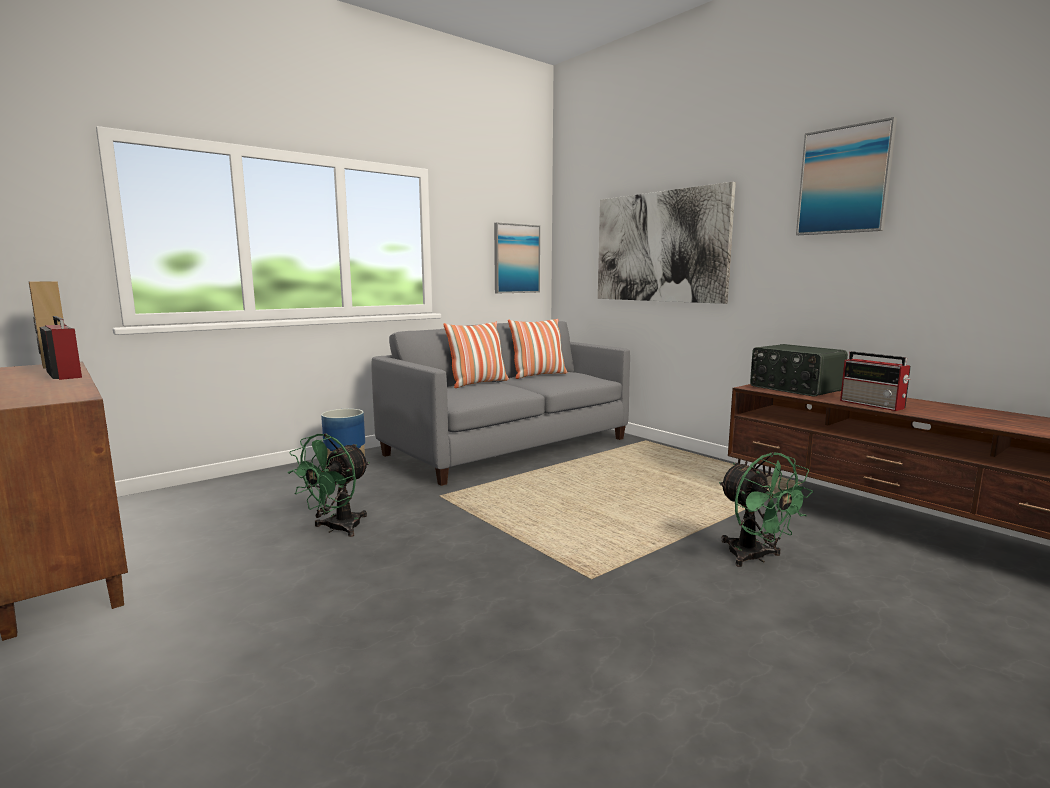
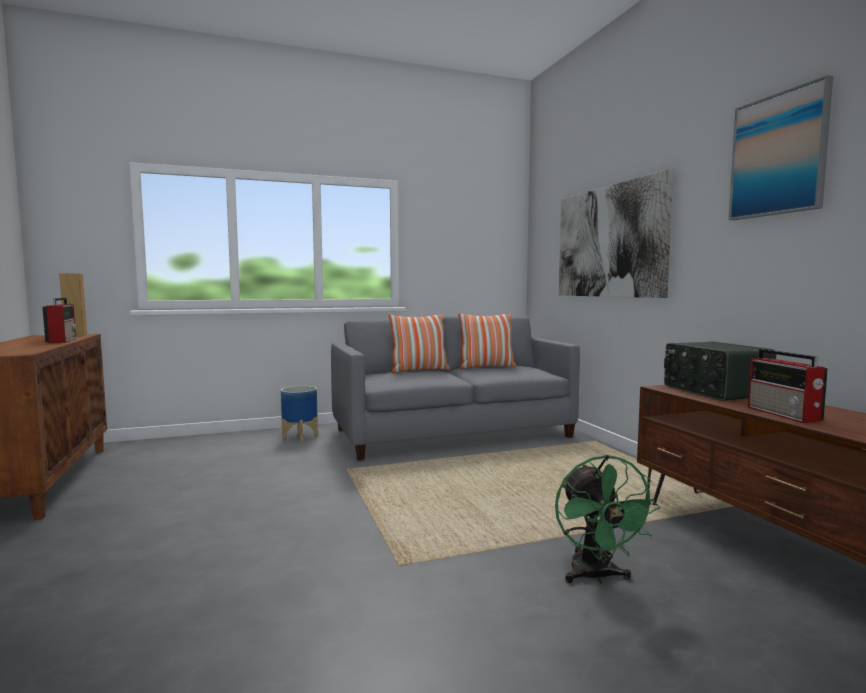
camera: 20 degrees right, 5 degrees down
(337, 529) = (239, 485): green fan -> none
(516, 259) = (487, 258): picture -> none

